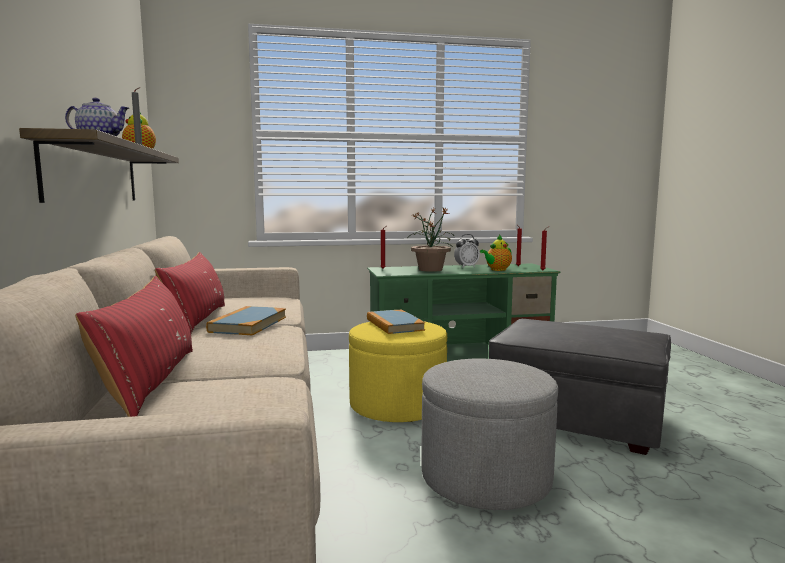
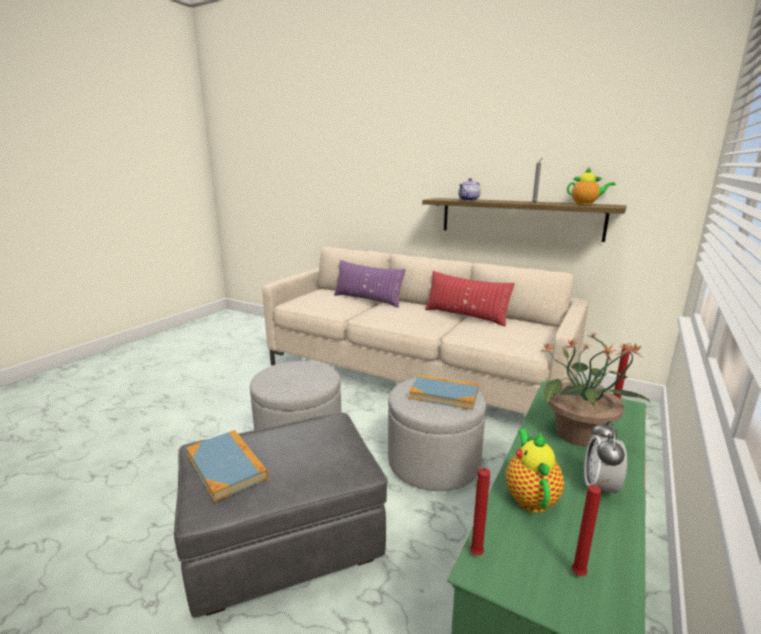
camera: 130 degrees right, 10 degrees up
(151, 381) = (368, 299): red pillow -> purple pillow
(248, 324) = (434, 321): book -> book (227, 467)
(397, 405) = (433, 462): yellow ottoman -> grey ottoman

